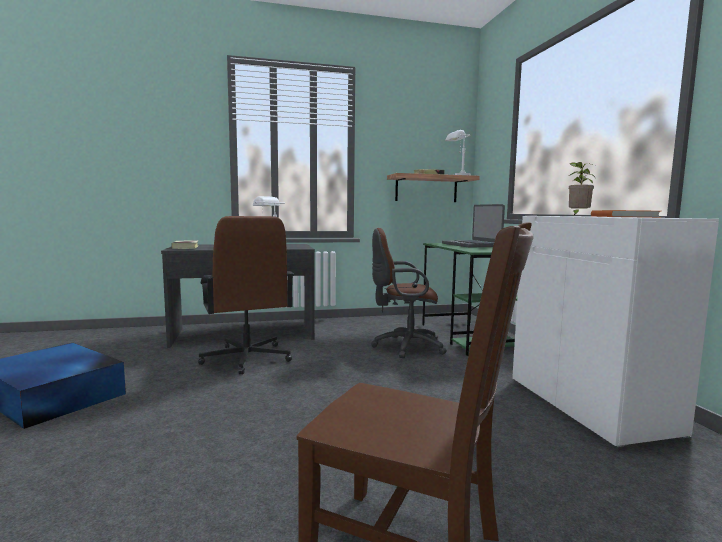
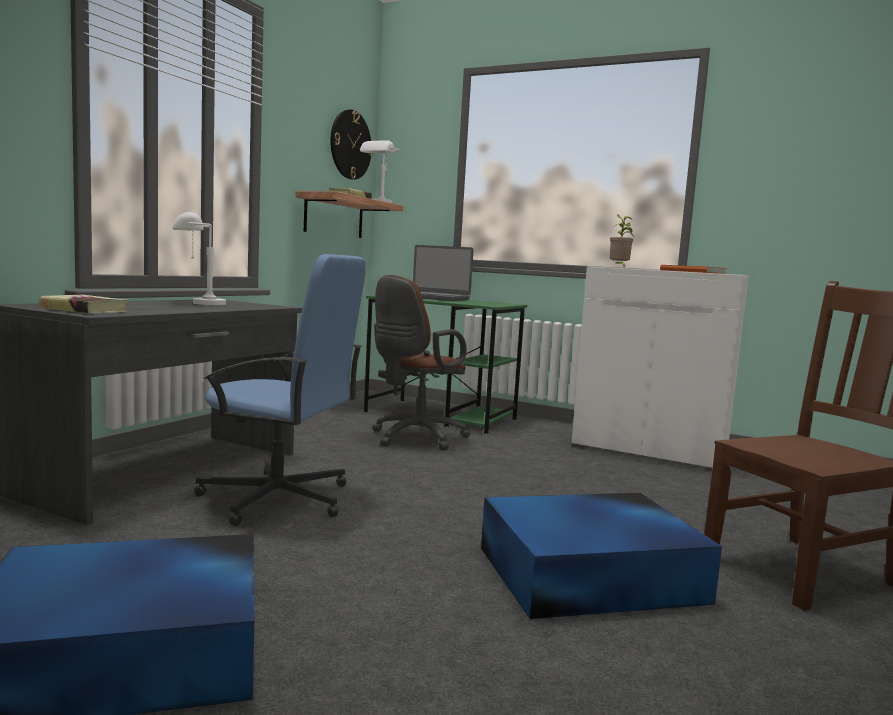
camera: 50 degrees left, 0 degrees up
(246, 358) = (278, 499): brown office chair -> blue office chair
(253, 460) = (593, 575): none -> blue storage box
(443, 137) = (350, 145): none -> wall clock

